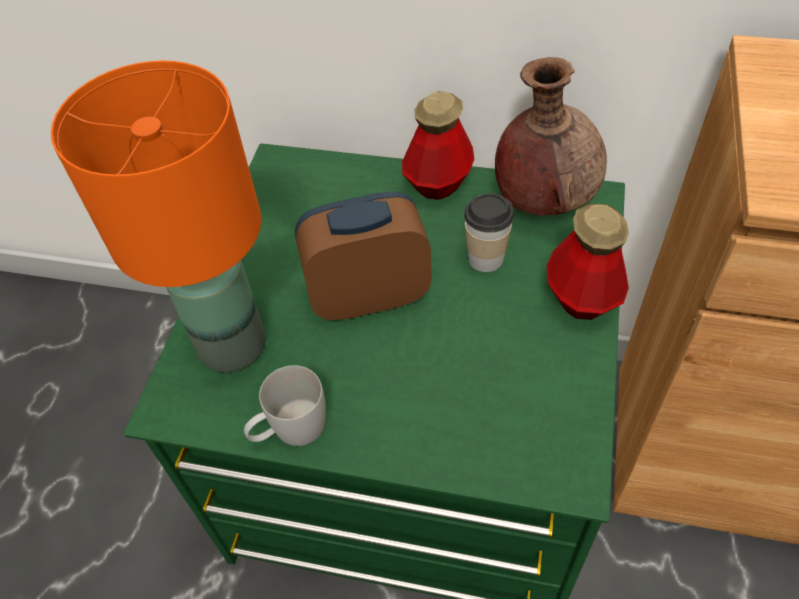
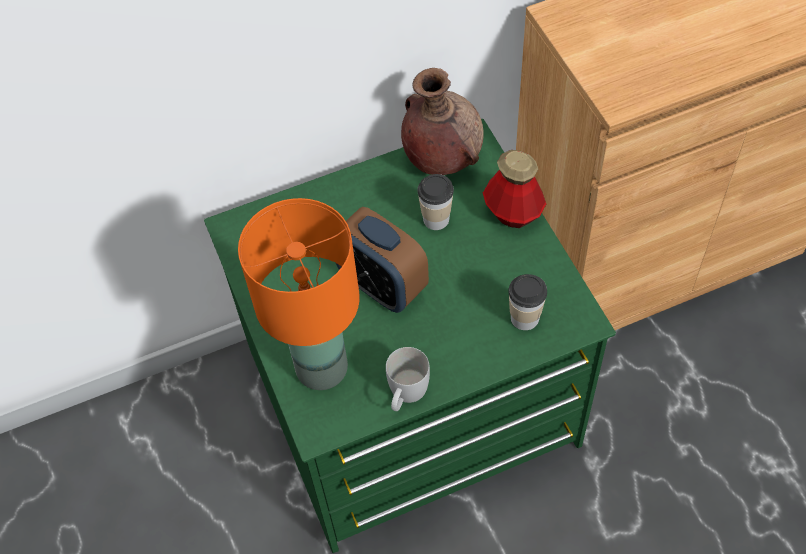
camera: 35 degrees left, 5 degrees up
(368, 295) = (382, 285): alarm clock -> alarm clock turned 90 degrees counterclockwise
(438, 183) = (362, 182): bottle -> none
(500, 427) = (525, 318): none -> cup

